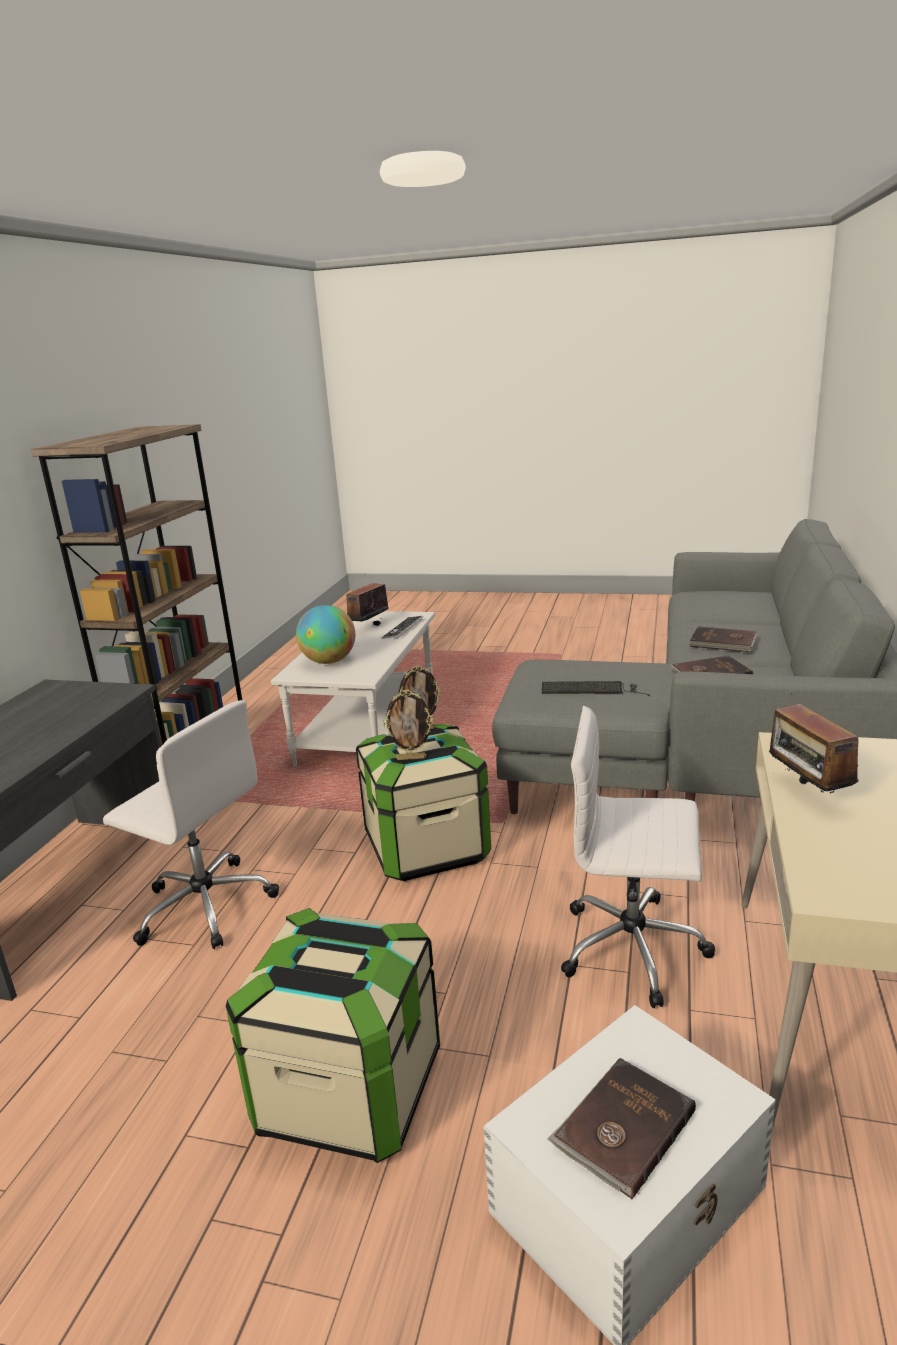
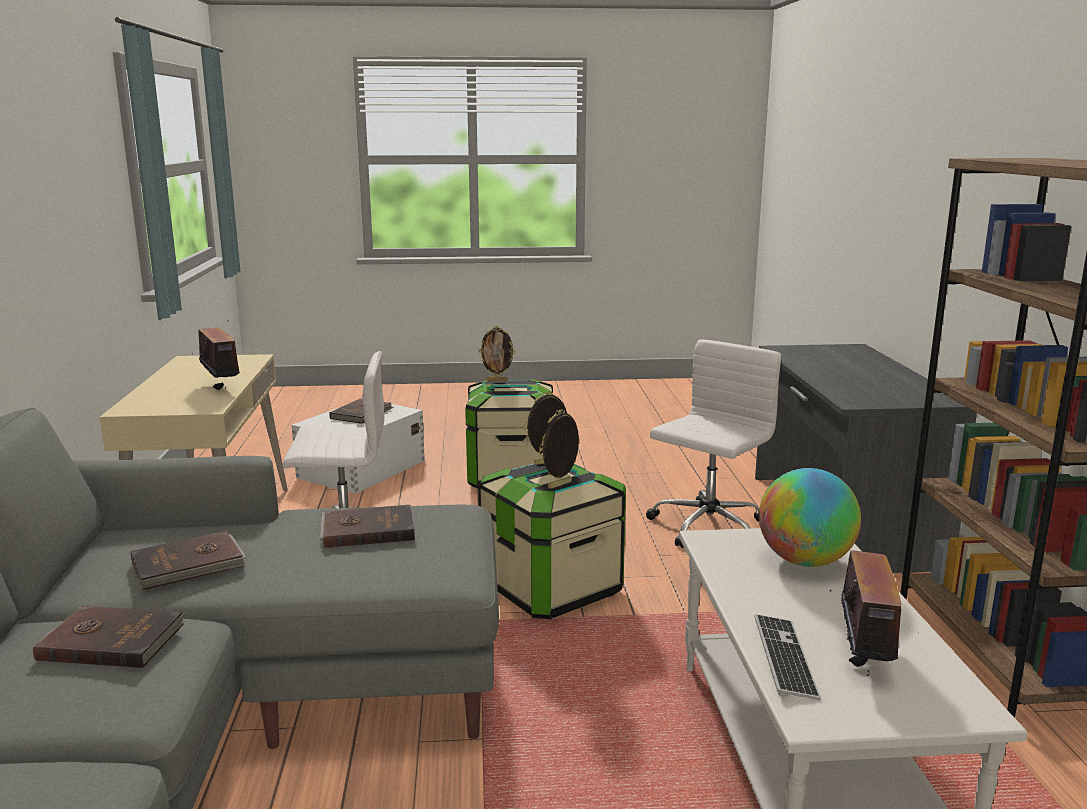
camera: 160 degrees right, 5 degrees down
(204, 905) = (707, 528): white office chair -> white office chair turned 120 degrees clockwise
(335, 992) = (497, 380): none -> picture frame
(592, 689) = (368, 530): keyboard -> brown book

